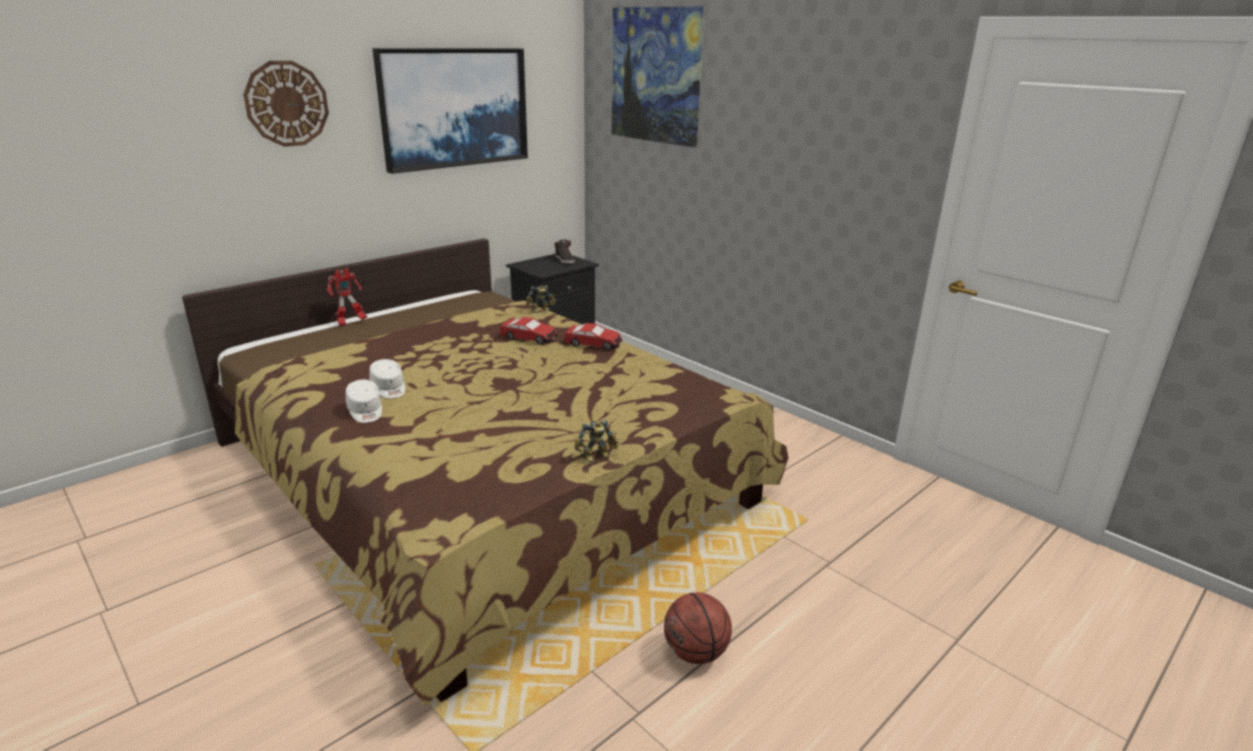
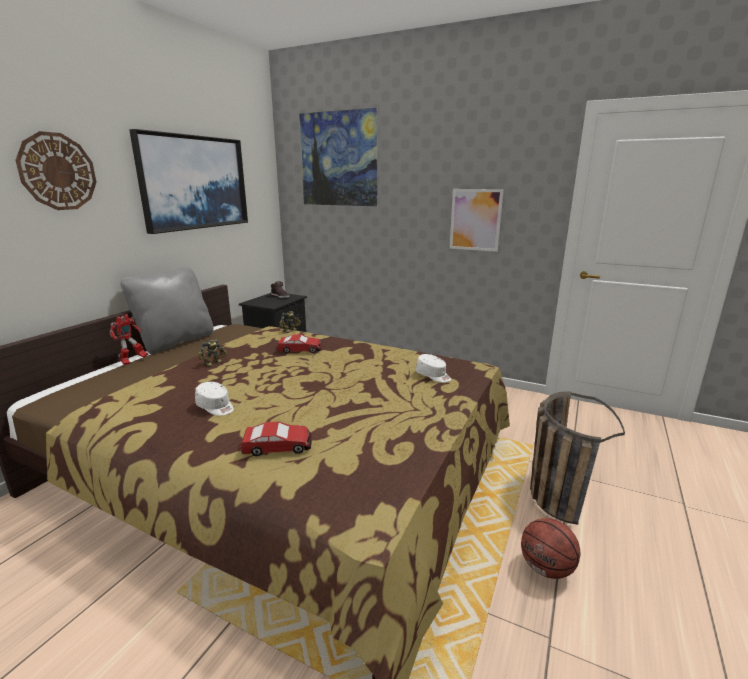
camera: 20 degrees left, 5 degrees down
(365, 411) = (209, 430): white cap -> white cap (433, 375)
(408, 305) = (176, 342): none -> grey pillow
(593, 344) = (352, 347): toy car -> toy car (278, 446)
(597, 457) = (440, 427): toy robot -> toy robot (214, 363)
(783, 578) = (553, 491): none -> basket
(817, 183) = (475, 220): none -> picture

